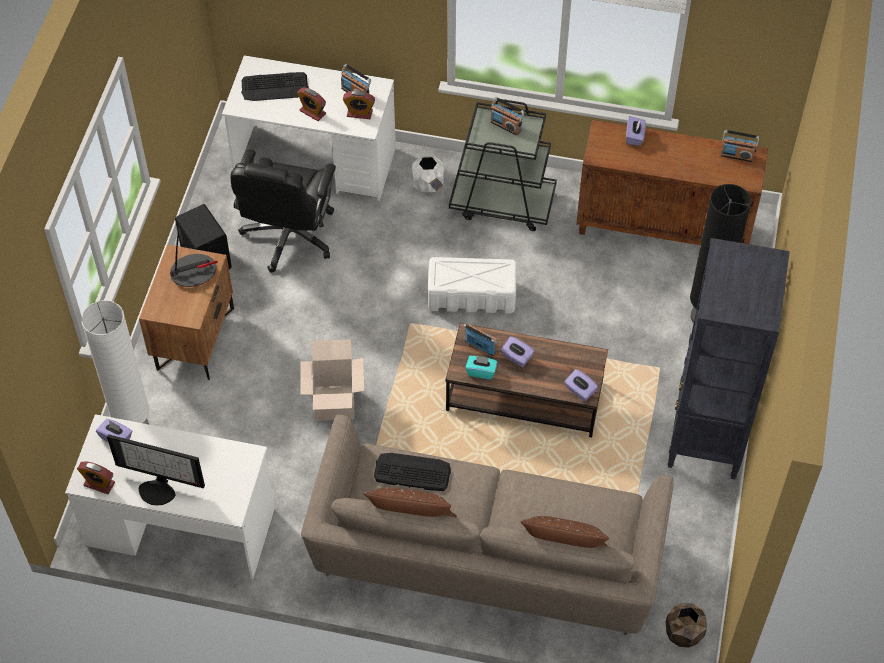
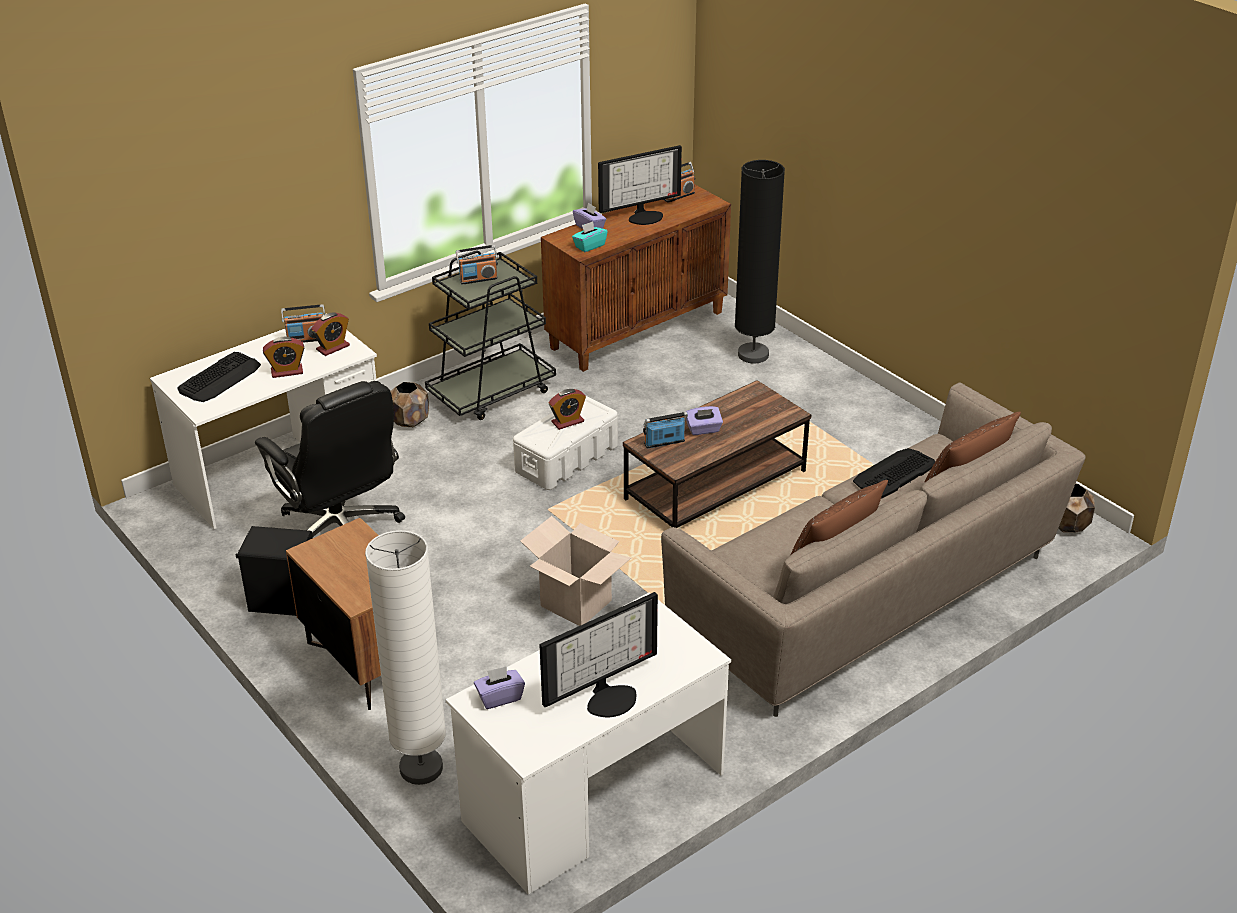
camera: 50 degrees left, 20 degrees down
(99, 484) = (546, 742): alarm clock -> alarm clock (567, 422)
(193, 271) = (348, 549): table lamp -> none
(412, 472) = (768, 541): keyboard -> keyboard (894, 473)
(428, 184) = (410, 421): white planter -> brown planter
(481, 371) = (693, 456): turquoise tissue box -> turquoise tissue box (589, 246)
(580, 391) = (783, 414): purple tissue box -> none
(685, 156) = (644, 216): none -> monitor
(706, 437) = (876, 414): black bookcase -> none

